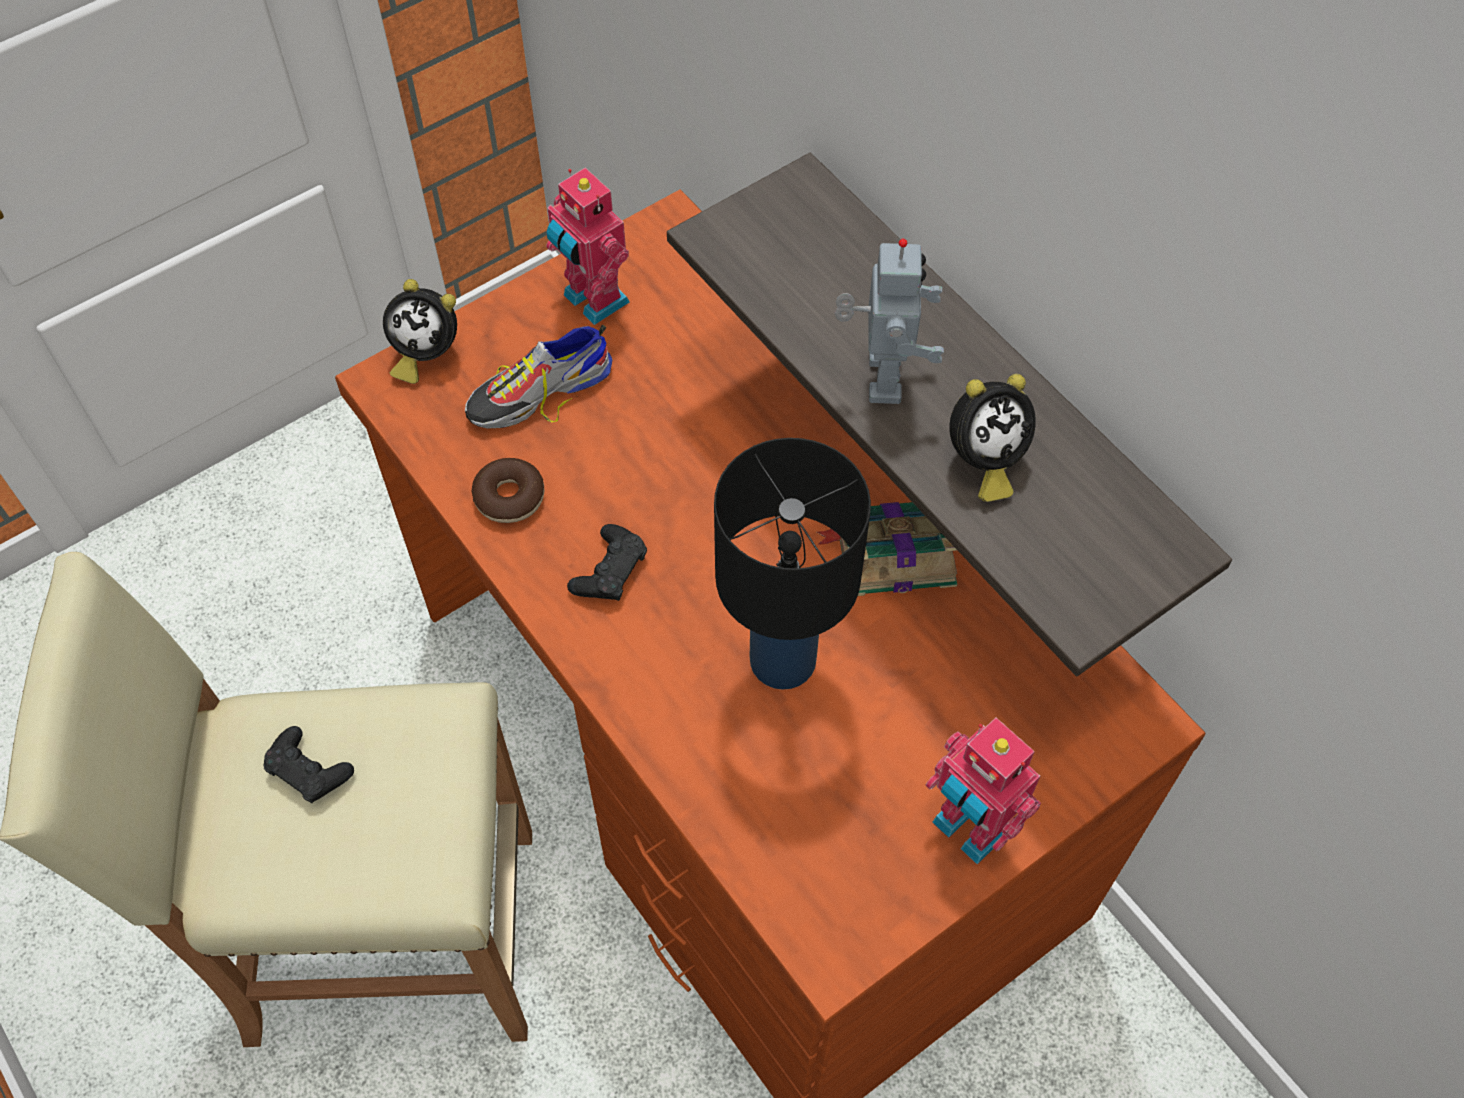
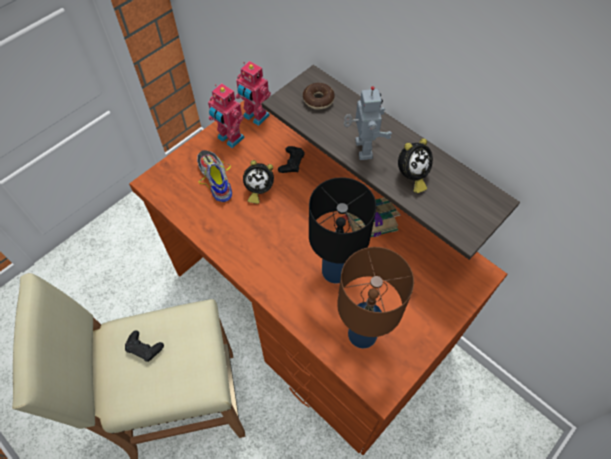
camera: 10 degrees left, 0 degrees up
(425, 354) = (165, 169): alarm clock -> alarm clock (258, 190)
(509, 497) = (210, 222): donut -> donut (318, 100)
(539, 392) = (215, 178): shoe -> shoe turned 105 degrees clockwise
(610, 570) = (257, 245): black game controller -> black game controller (291, 163)
(817, 817) = (363, 333): none -> brown table lamp
(969, 829) = (424, 328): toy robot -> toy robot (255, 117)

